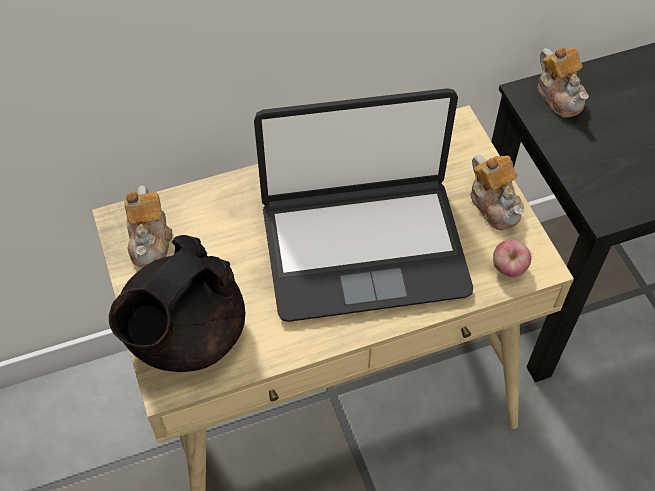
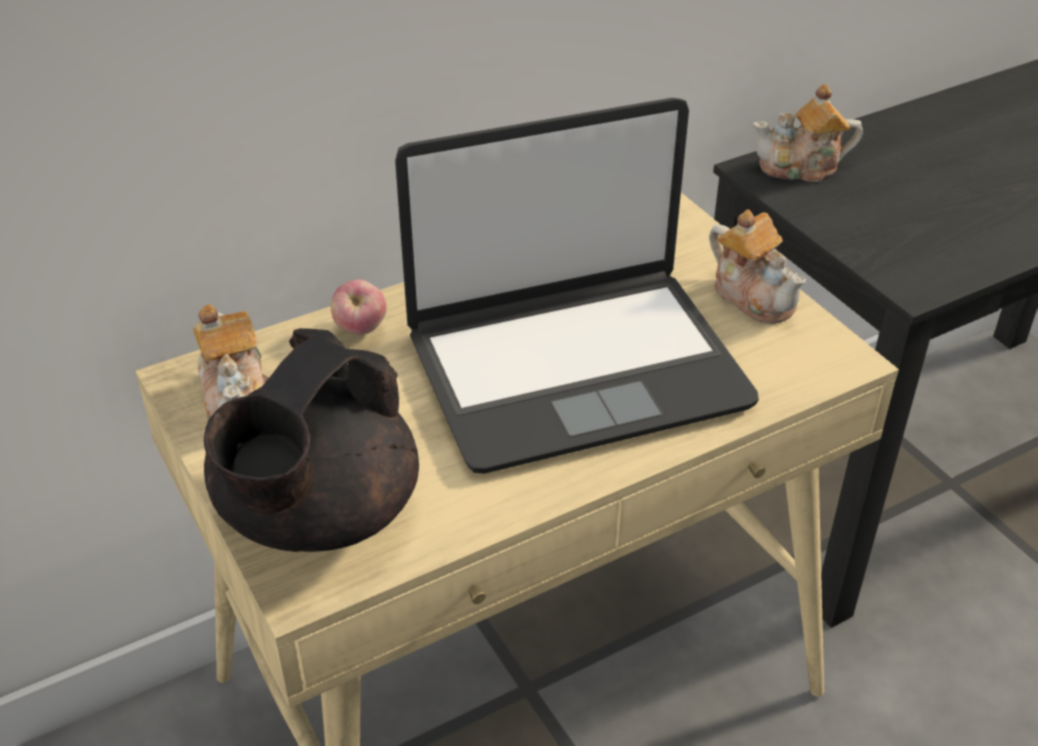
camera: 10 degrees left, 15 degrees down
(508, 268) = (799, 368): apple -> apple (360, 330)
(559, 96) = (801, 167): teapot -> teapot turned 120 degrees clockwise

